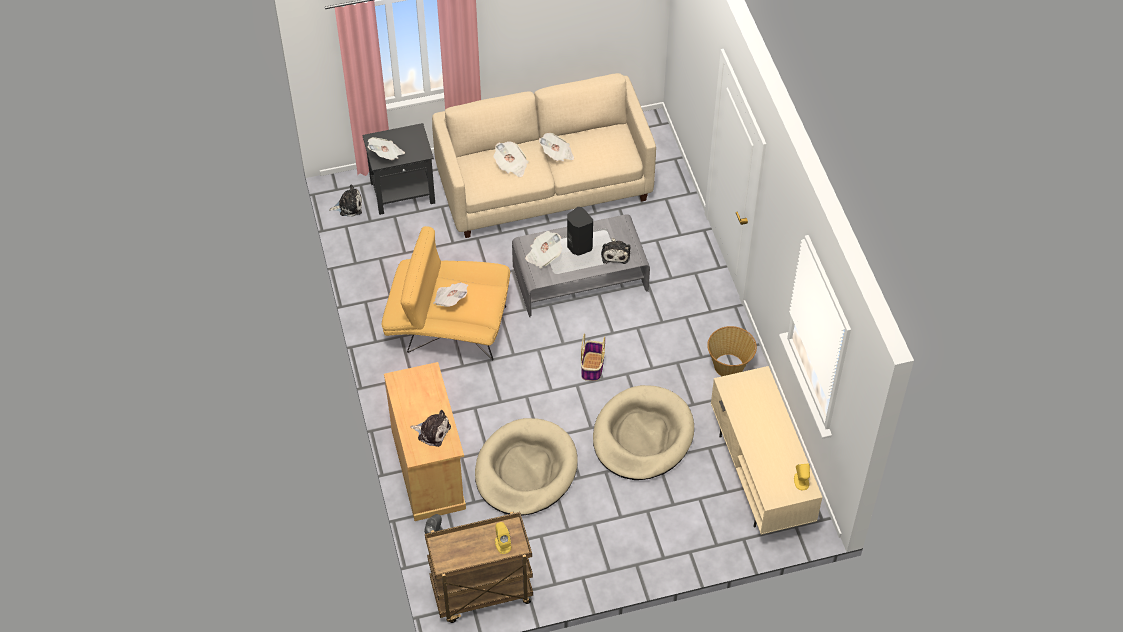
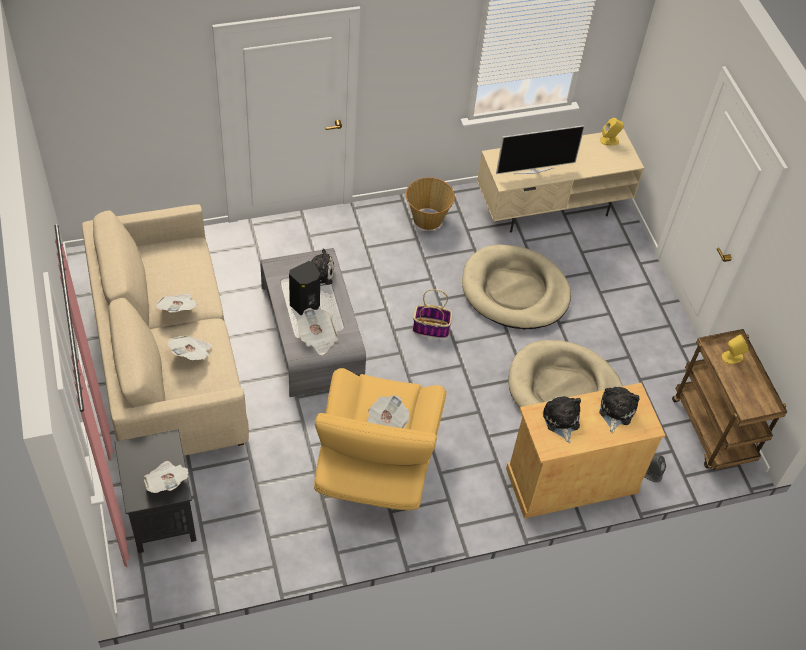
camera: 95 degrees left, 0 degrees up
(348, 206) = (177, 578): plush toy -> plush toy (561, 421)
(746, 409) = (533, 170): none -> television

